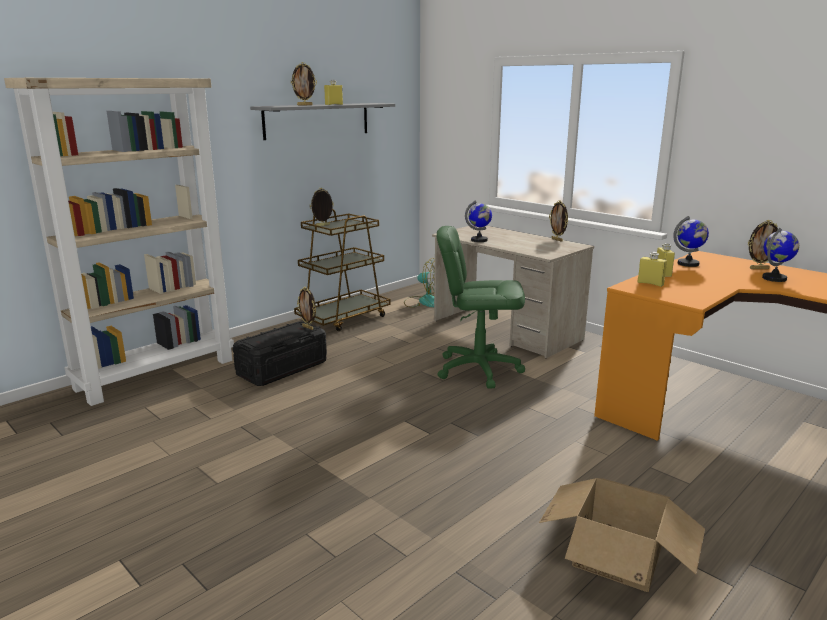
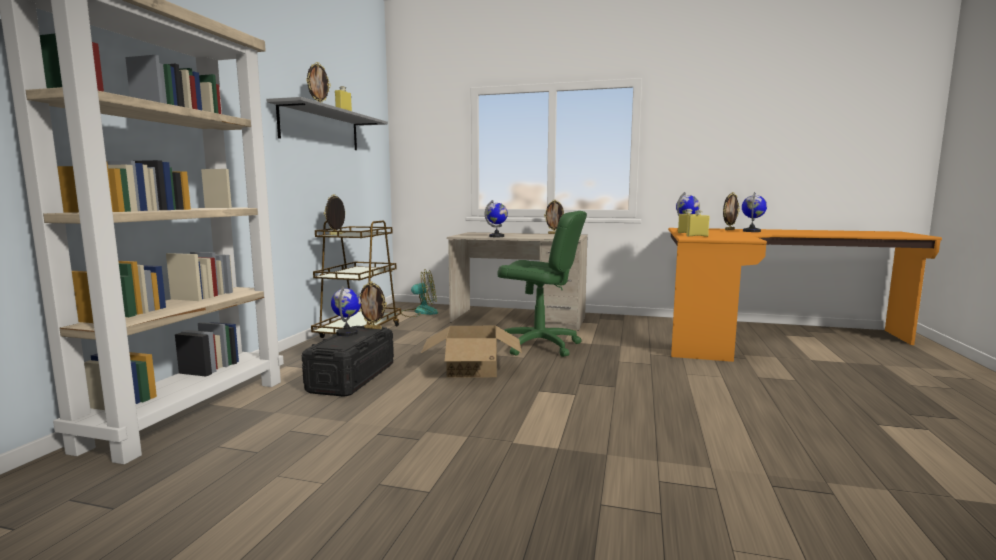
camera: 30 degrees left, 10 degrees down
(284, 329) = (347, 333): none -> globe
(478, 369) = (539, 345): green office chair -> green office chair turned 135 degrees counterclockwise
(617, 556) = (843, 435): cardboard box -> cardboard box (472, 369)

